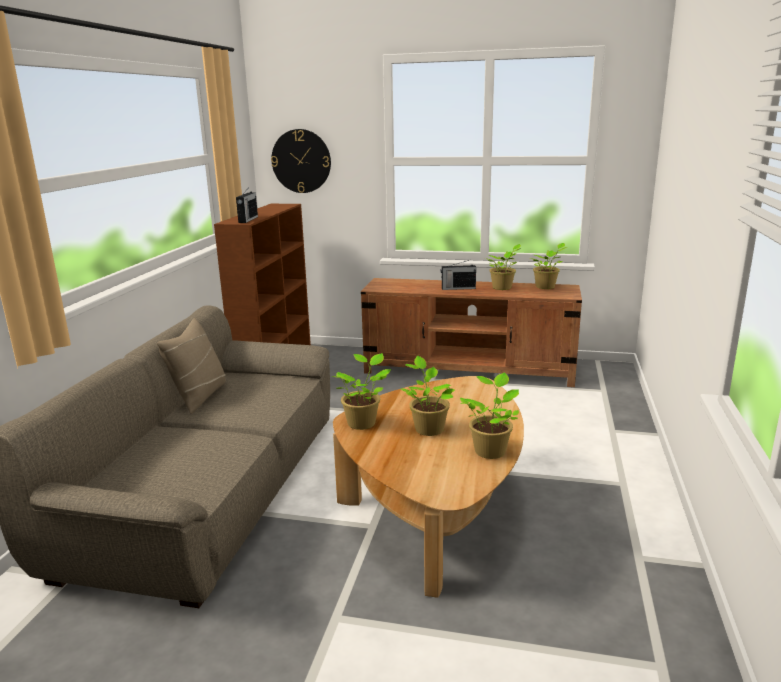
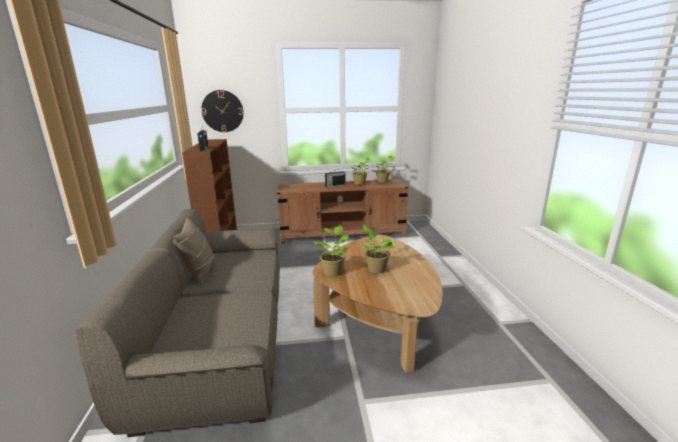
camera: 20 degrees left, 0 degrees up
(490, 450) = (421, 276): potted plant -> none

